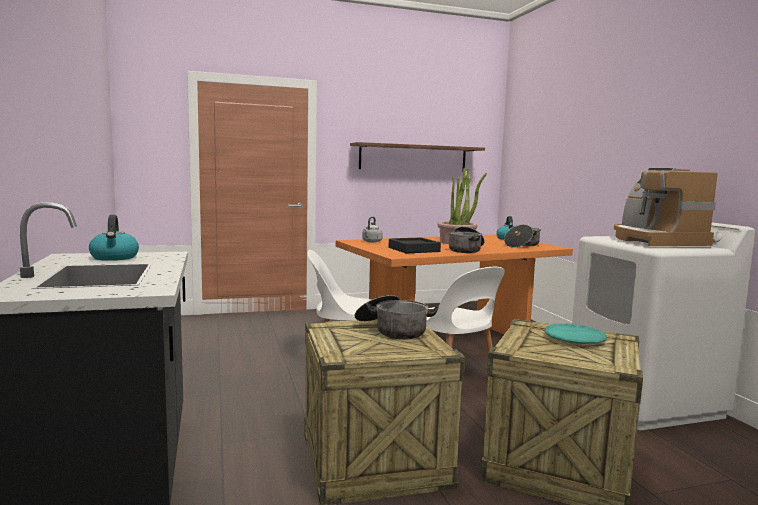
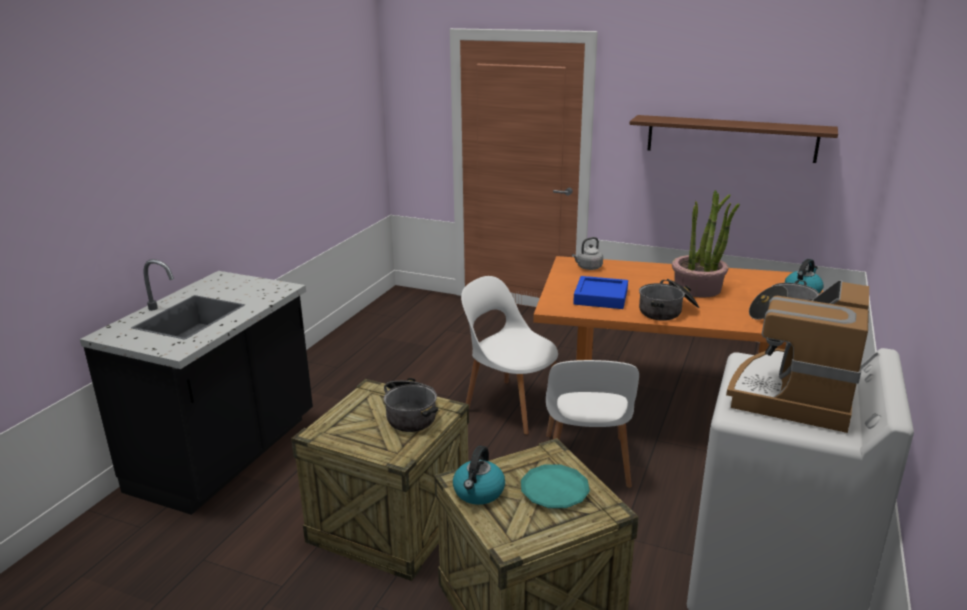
camera: 40 degrees right, 15 degrees up
(114, 257) = (240, 287): kettle -> kettle (479, 492)
(414, 249) = (600, 297): black tray -> blue tray

